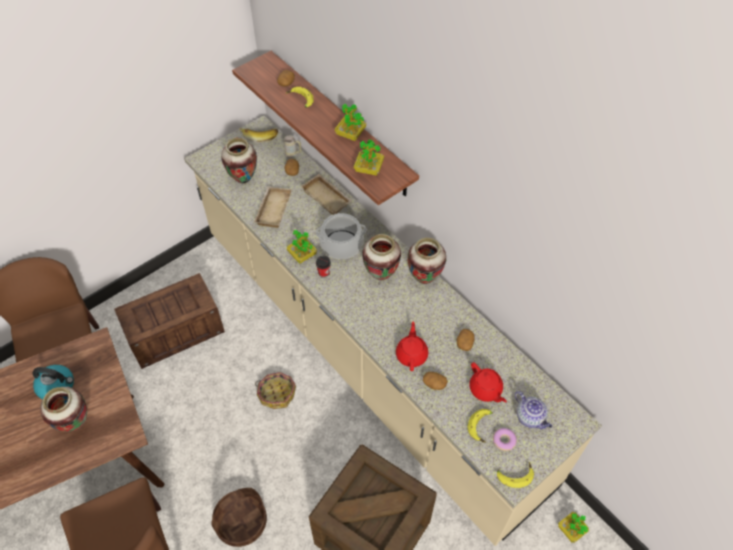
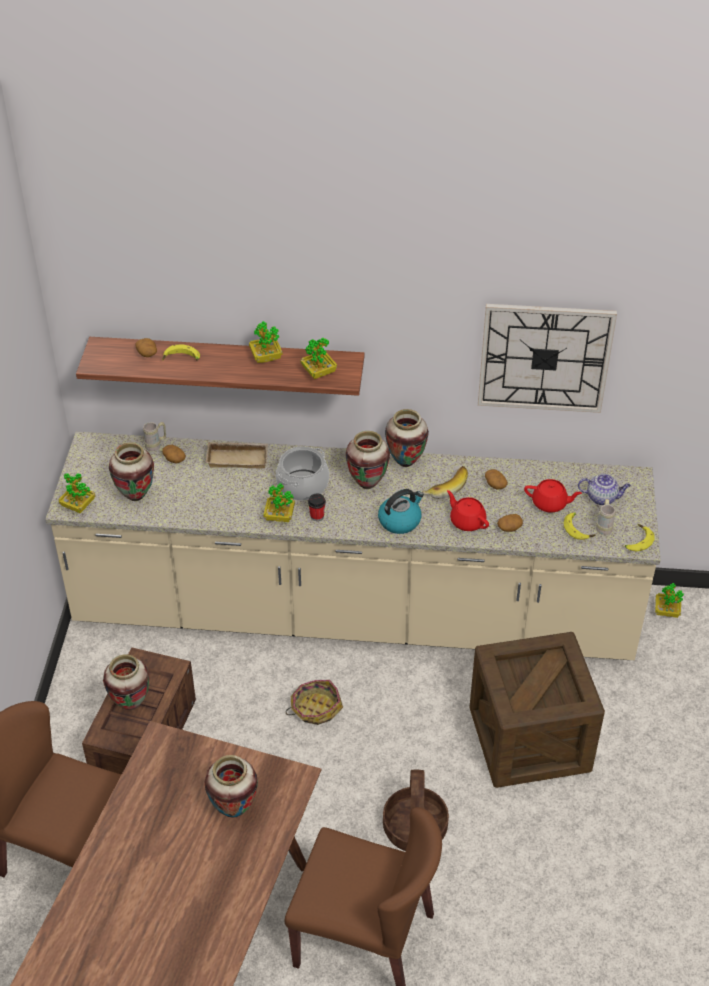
camera: 45 degrees left, 10 degrees down
(57, 386) = (172, 799): kettle -> kettle (400, 521)
(160, 307) = (131, 704): none -> vase
(208, 163) = (78, 506): none -> potted plant
(260, 136) = (98, 451): banana -> banana (445, 487)
(272, 209) = (200, 500): beige tray -> none
(504, 441) = (604, 526): donut -> beige mug
(542, 274) = (544, 357): none -> wall clock

